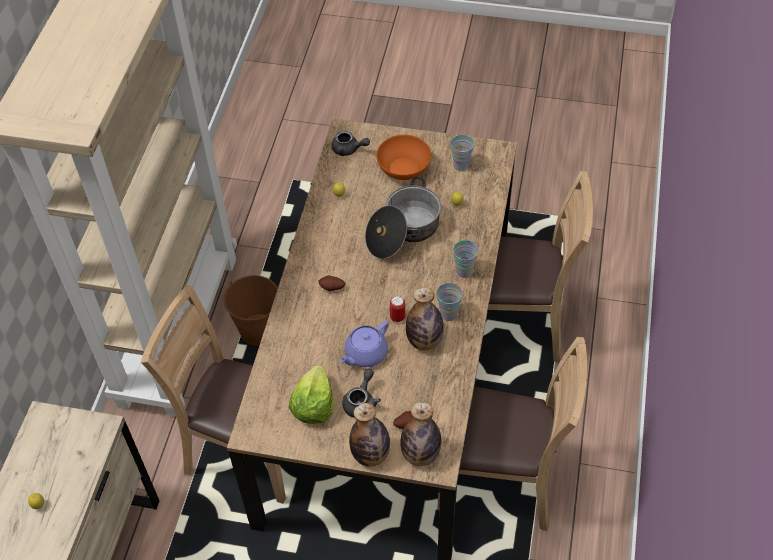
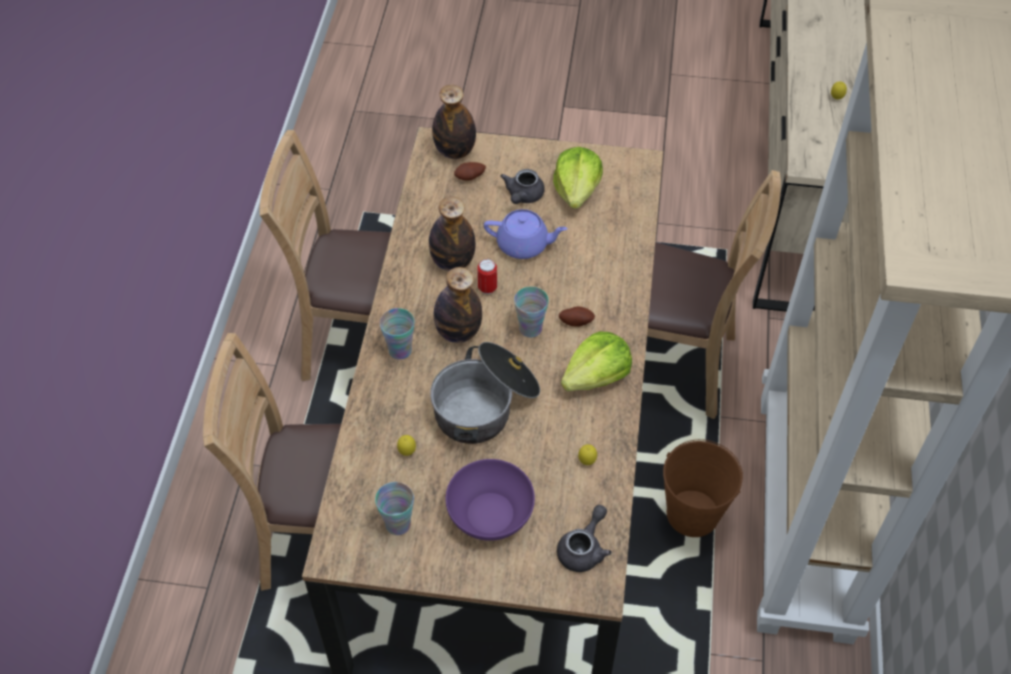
camera: 175 degrees right, 0 degrees up
(323, 248) = (596, 377): none -> lettuce
(348, 149) = (584, 549): grey teapot -> grey teapot turned 105 degrees clockwise
(365, 354) = (524, 245): purple teapot -> purple teapot turned 60 degrees clockwise
(370, 455) = (508, 149): bottle -> bottle (458, 332)
(404, 169) = (490, 514): orange bowl -> purple bowl
(448, 314) = (422, 294): cup -> cup (530, 328)

